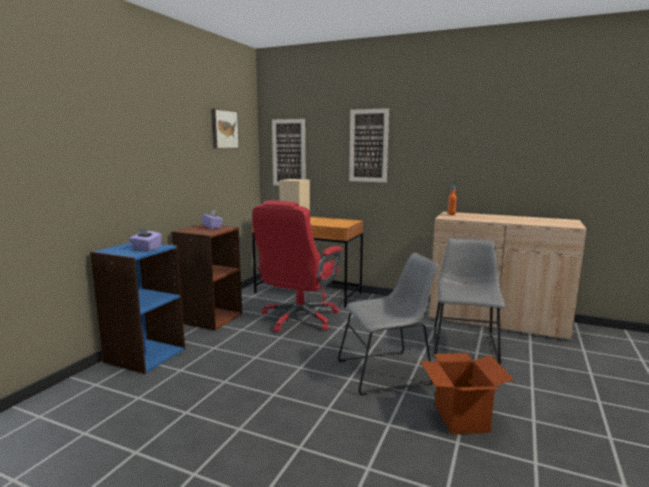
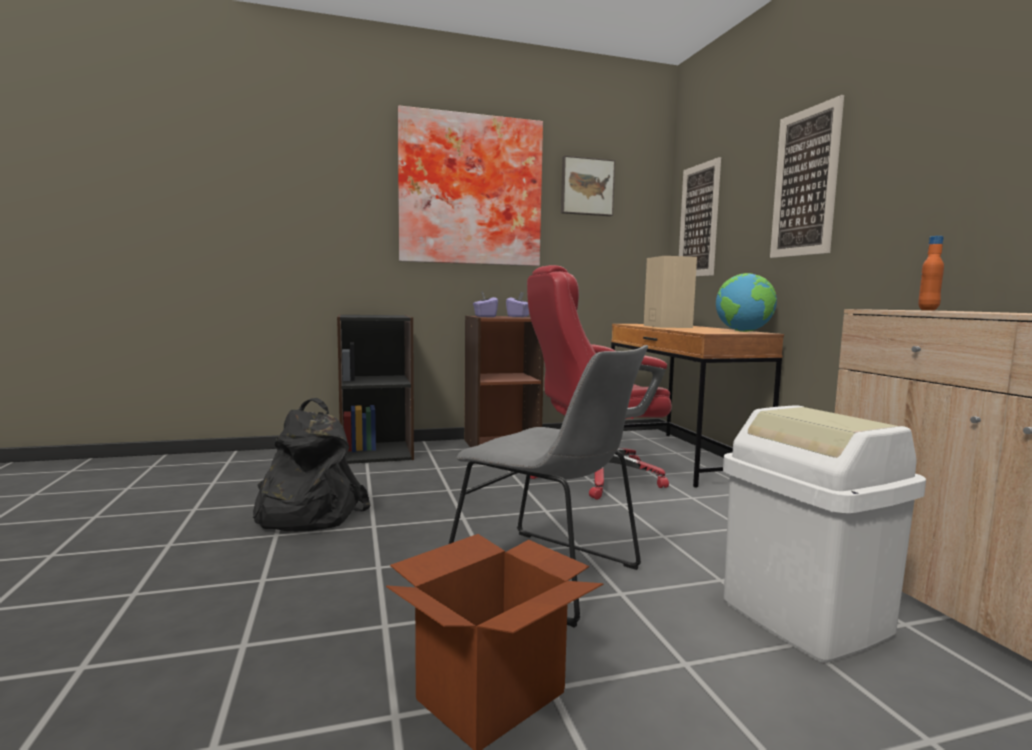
camera: 50 degrees right, 5 degrees down
(144, 355) = (376, 452): blue bookcase -> black bookcase
(146, 249) = (377, 316): purple tissue box -> purple tissue box (484, 316)
(165, 136) = (470, 191): none -> picture
(220, 410) = (305, 514): none -> black backpack
(344, 221) = (744, 331): none -> globe
(464, 344) = (806, 617): grey chair -> white trash can

